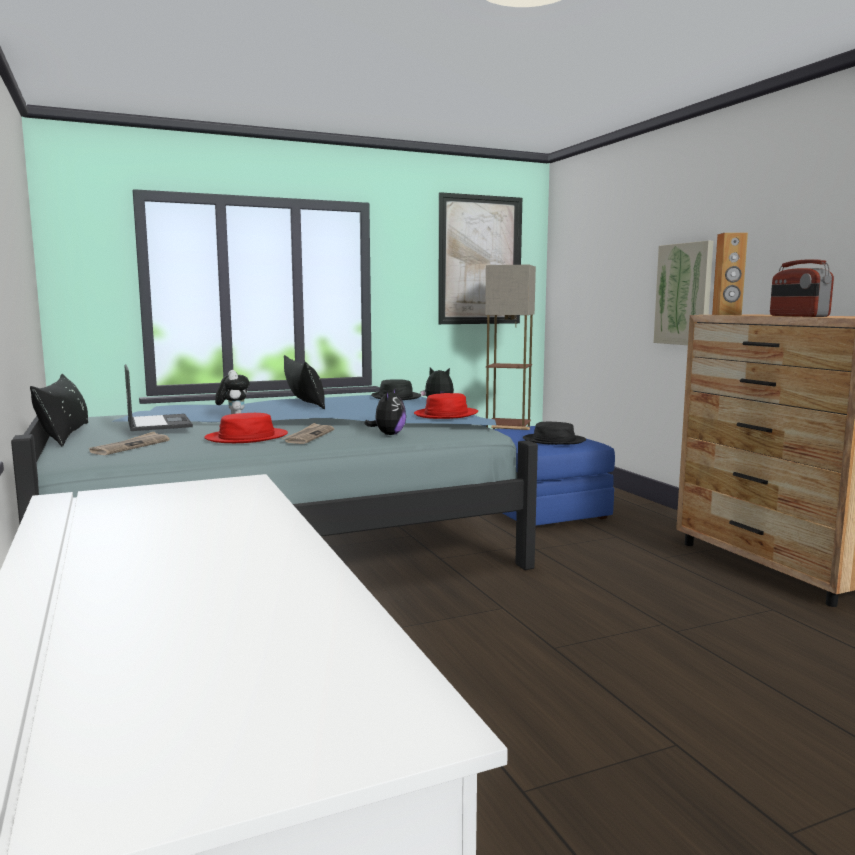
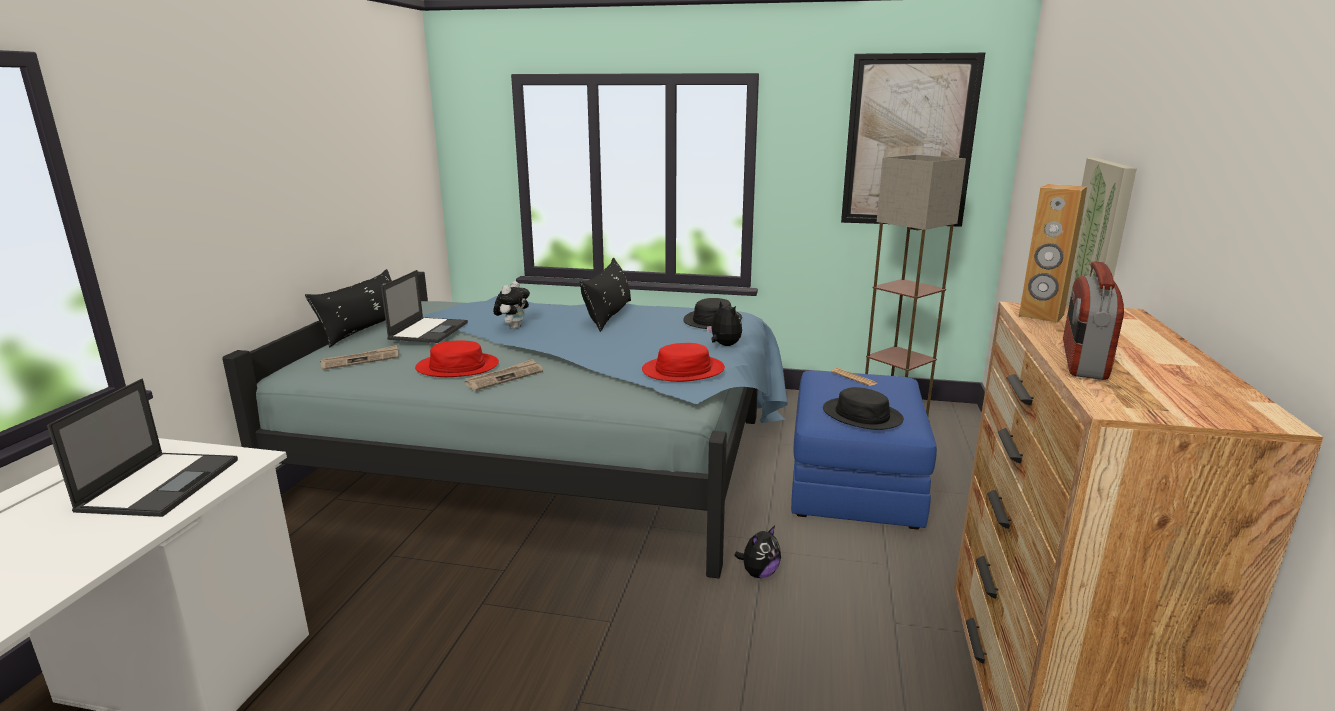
camera: 35 degrees right, 10 degrees up
(202, 502) = (161, 483): none -> laptop
(388, 434) = (574, 392): plush toy -> plush toy (759, 573)

